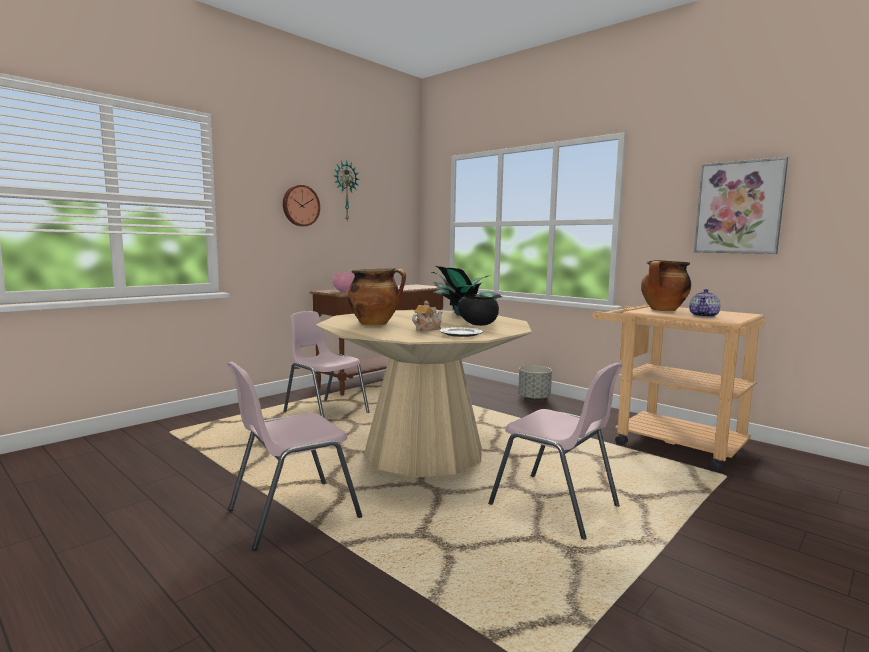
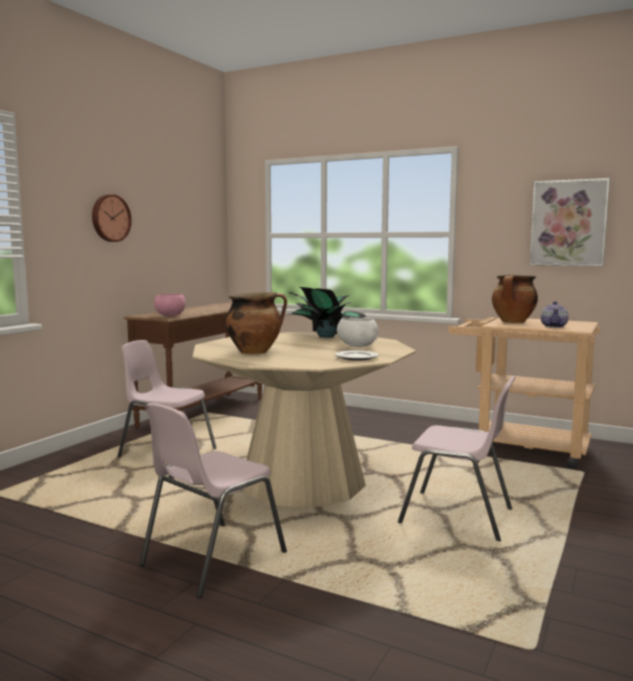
camera: 15 degrees left, 0 degrees up
(345, 191) = (154, 200): wall clock -> none
(427, 329) = (316, 354): teapot -> none
(477, 324) = (356, 346): black bowl -> white bowl
(534, 398) = (376, 418): grey planter -> none

